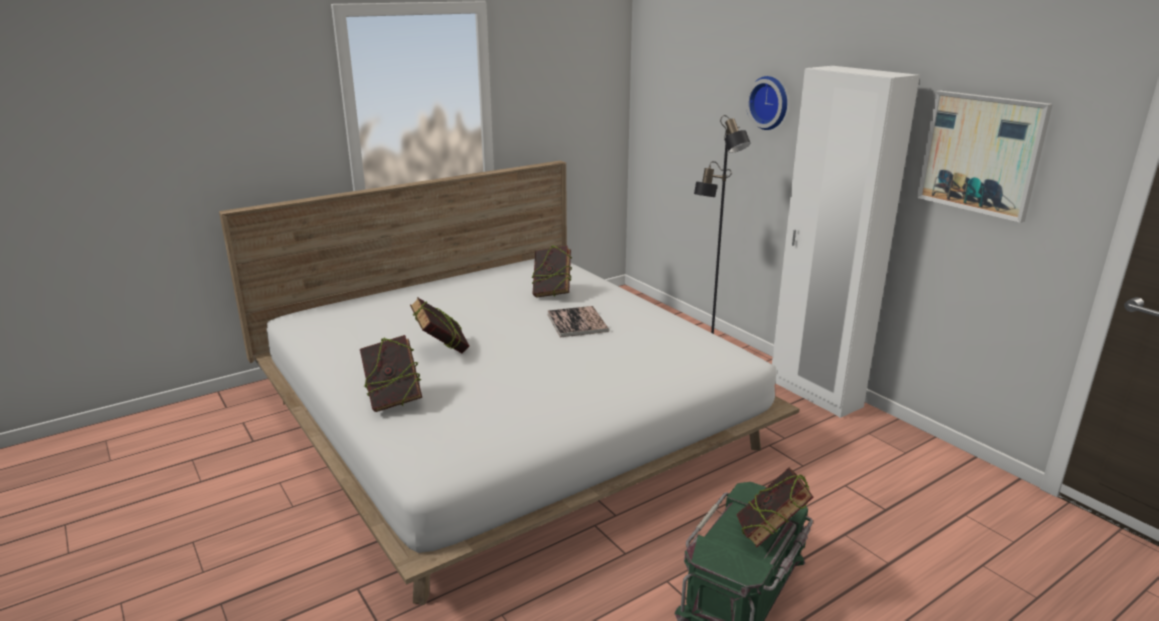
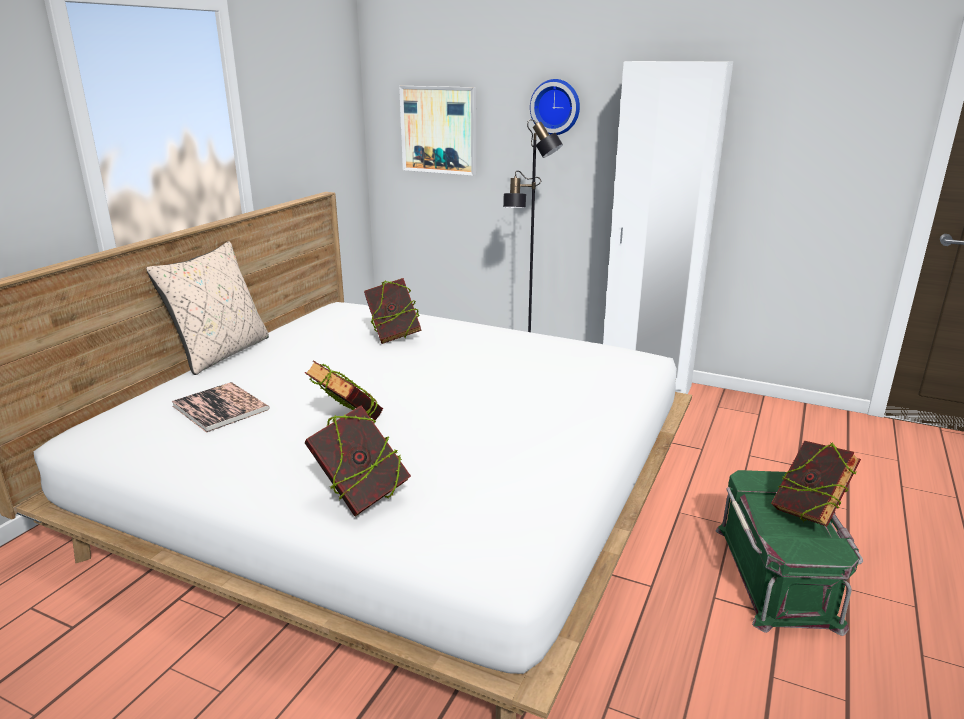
camera: 30 degrees left, 0 degrees up
(425, 281) = (222, 353): none -> beige pillow
(577, 322) = (459, 359): book -> book (220, 408)
(981, 154) = (796, 130): picture -> picture (439, 130)

